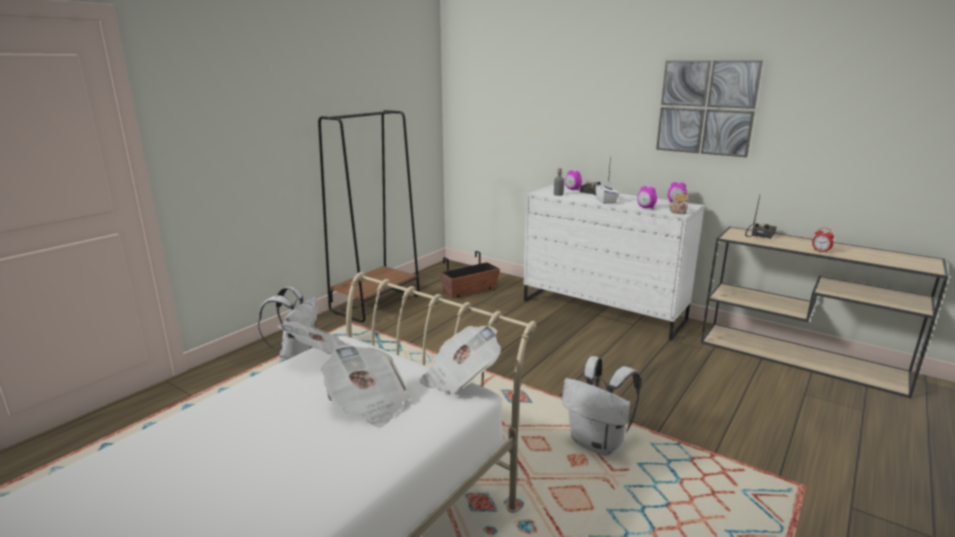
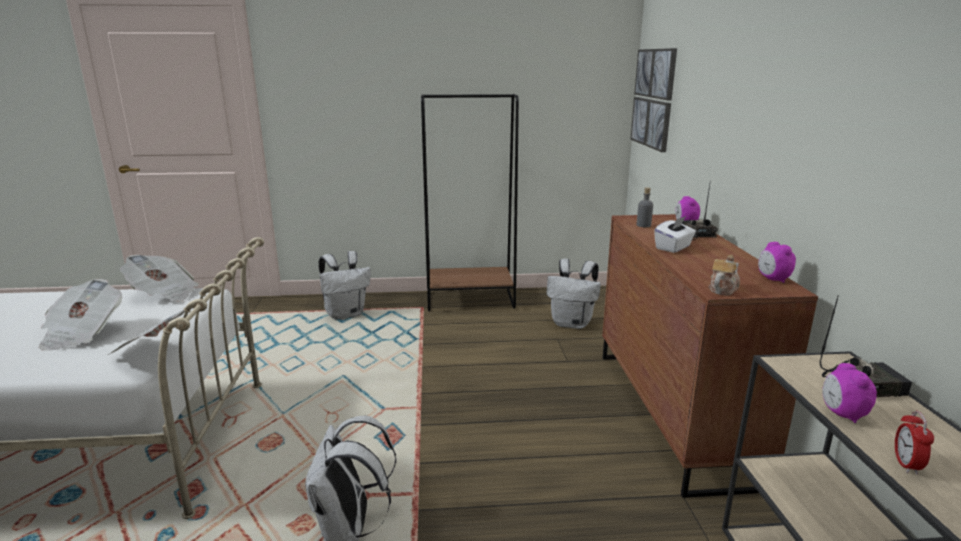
camera: 50 degrees right, 0 degrees up
(469, 290) = (572, 323): planter -> white backpack
(603, 310) = (674, 413): white dresser -> brown dresser
(646, 208) = (695, 270): alarm clock -> alarm clock (842, 414)
(706, 107) = (853, 111): picture -> picture (653, 98)

